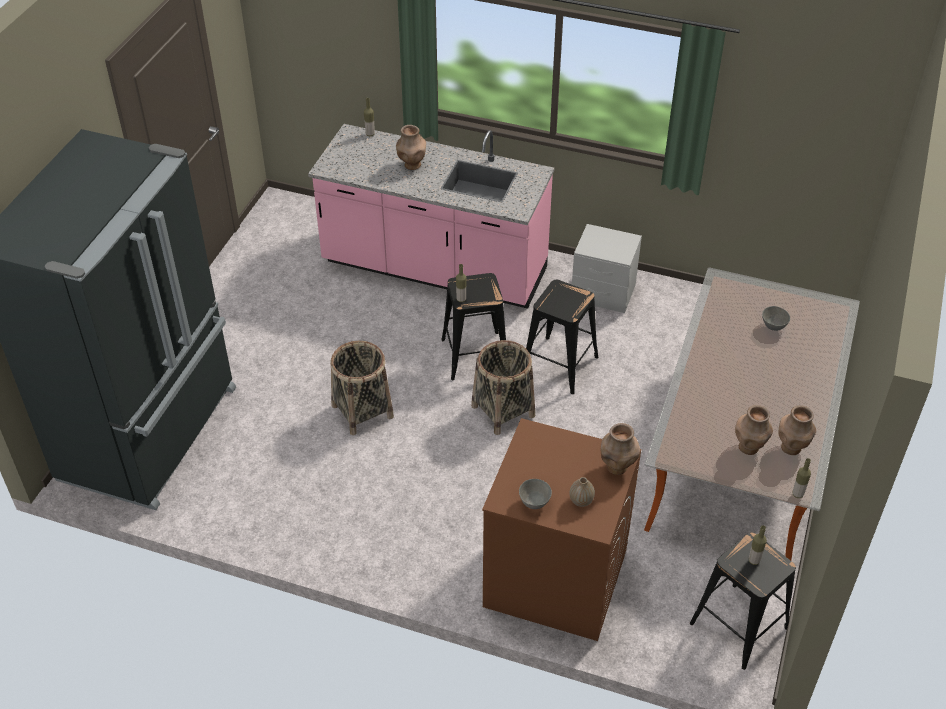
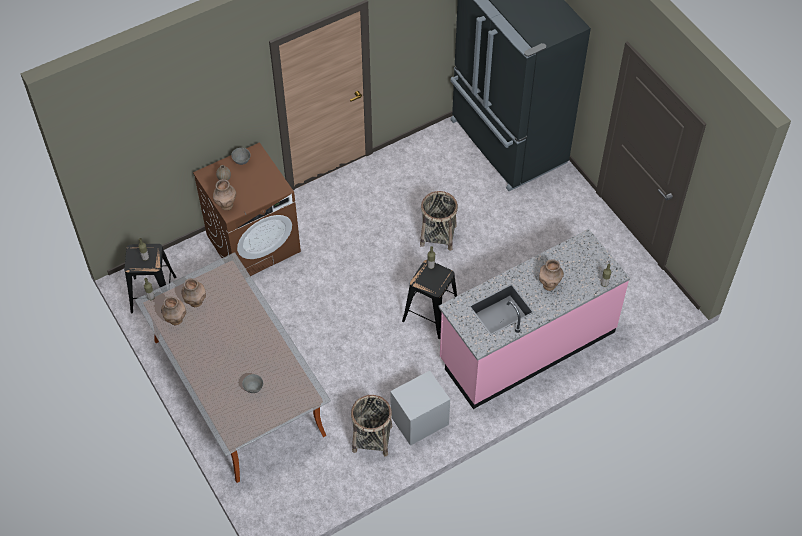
camera: 130 degrees right, 10 degrees up
(502, 411) = (376, 297): basket -> basket (372, 438)
(558, 364) = (384, 349): black stool -> none

